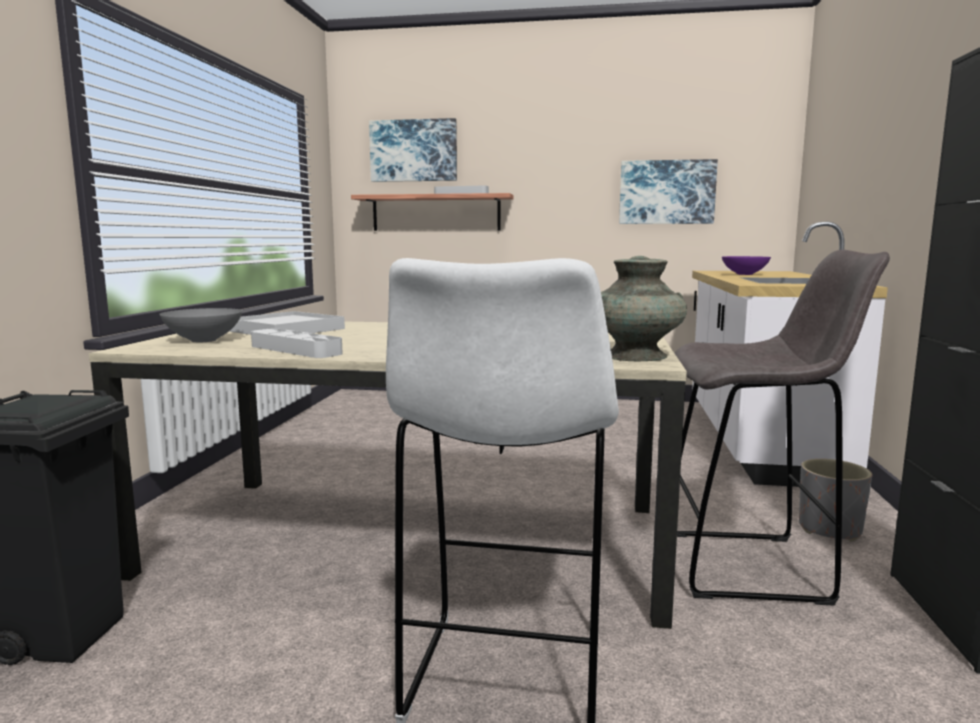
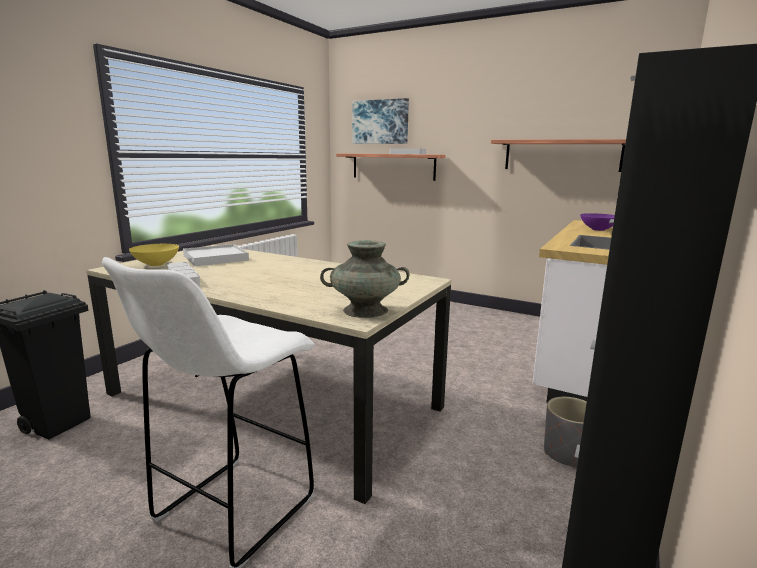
camera: 20 degrees right, 5 degrees up
(203, 340) = (156, 264): grey bowl -> yellow bowl
(666, 192) = (561, 155): picture -> shelf
(750, 566) = (470, 471): grey stool -> none

